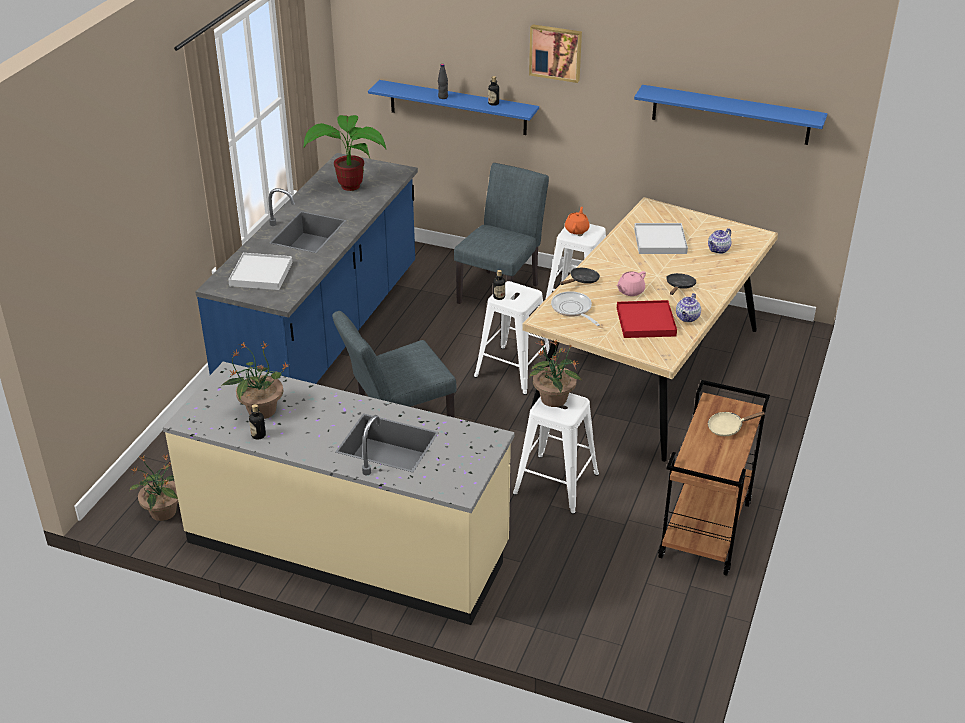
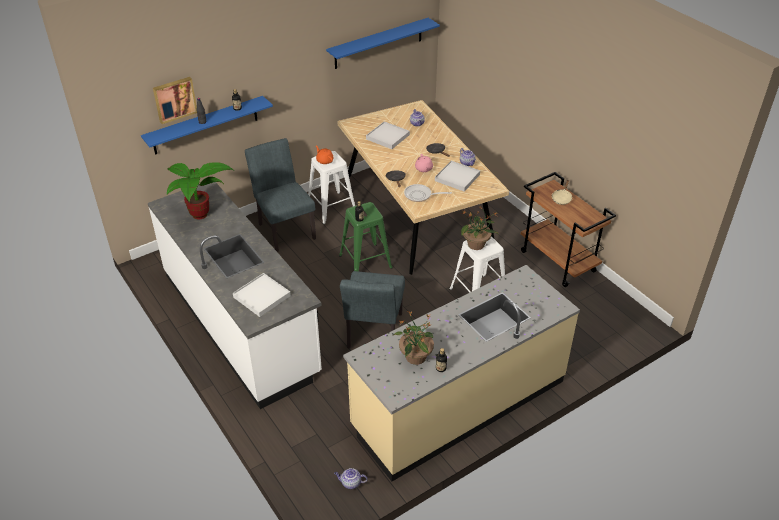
camera: 55 degrees left, 5 degrees up
(163, 512) = (350, 483): potted plant -> teapot
(324, 333) = (241, 323): blue counter -> white counter
(513, 369) = (364, 261): white stool -> green stool
(556, 52) = (268, 53): picture -> picture (174, 99)
(645, 322) = (457, 177): red tray -> white tray

